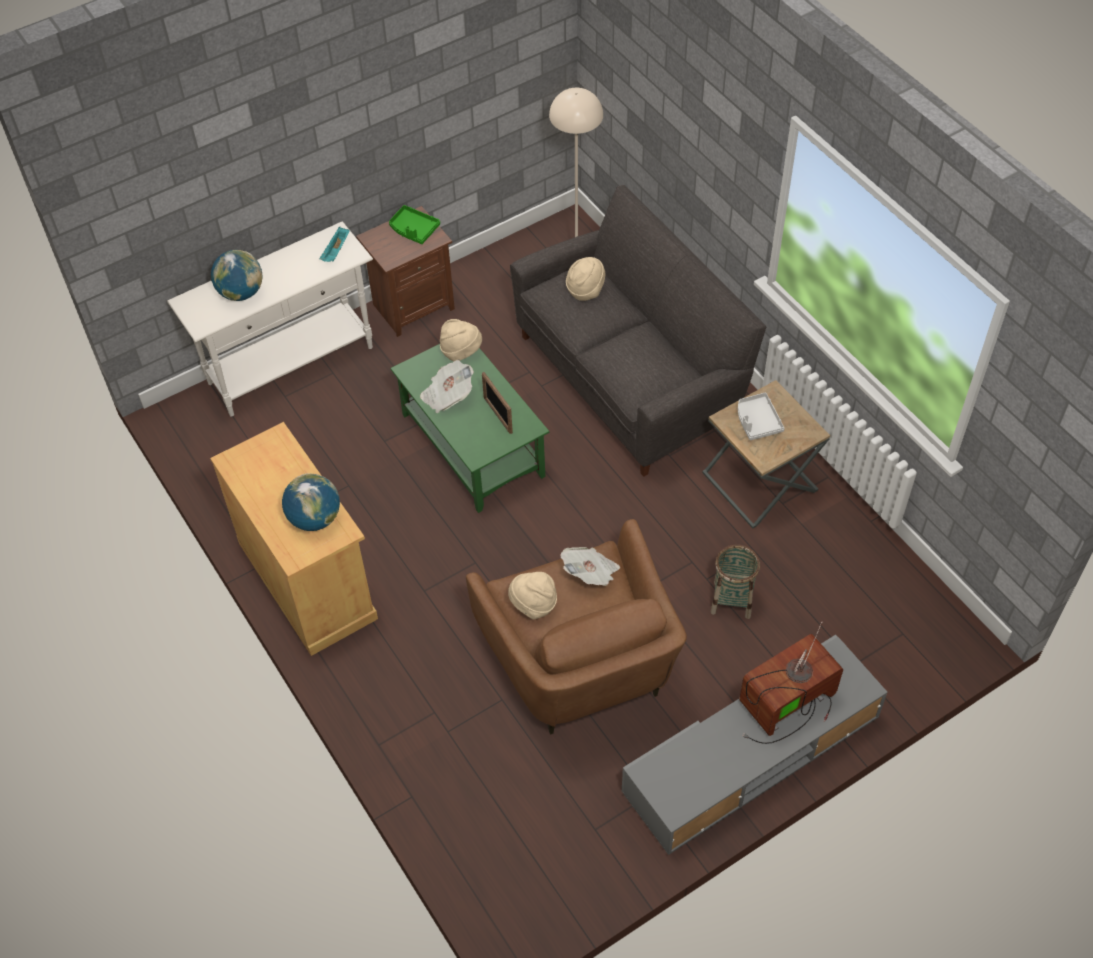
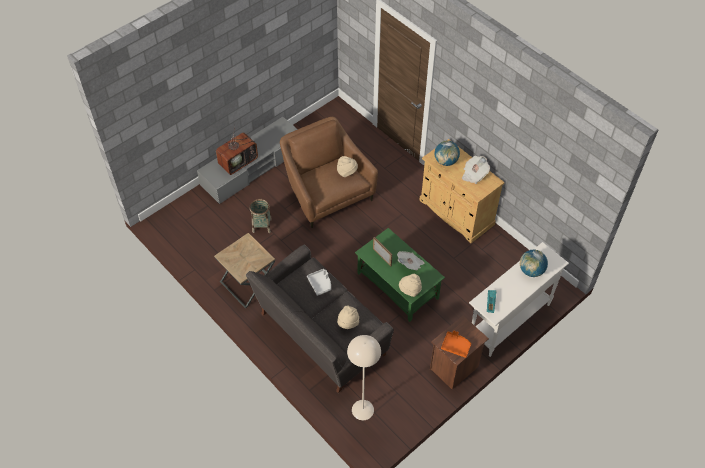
camera: 170 degrees right, 0 degrees up
(413, 230) = (456, 346): green tray -> orange tray
(590, 574) = (324, 188): newspaper -> newspaper (474, 174)
(757, 421) = (250, 258): grey tray -> grey tray (320, 284)

